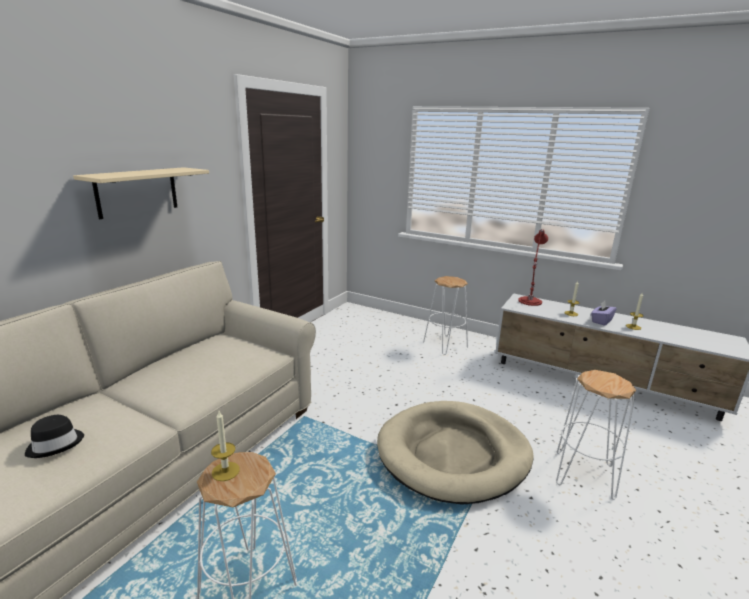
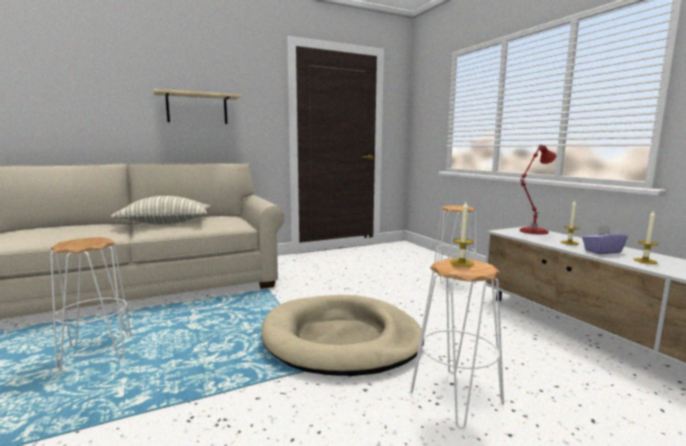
camera: 35 degrees right, 10 degrees down
(56, 444) = (69, 230): black hat -> none
(172, 379) = (165, 223): none -> pillow
(225, 471) = (81, 240): candle -> candle (461, 263)

